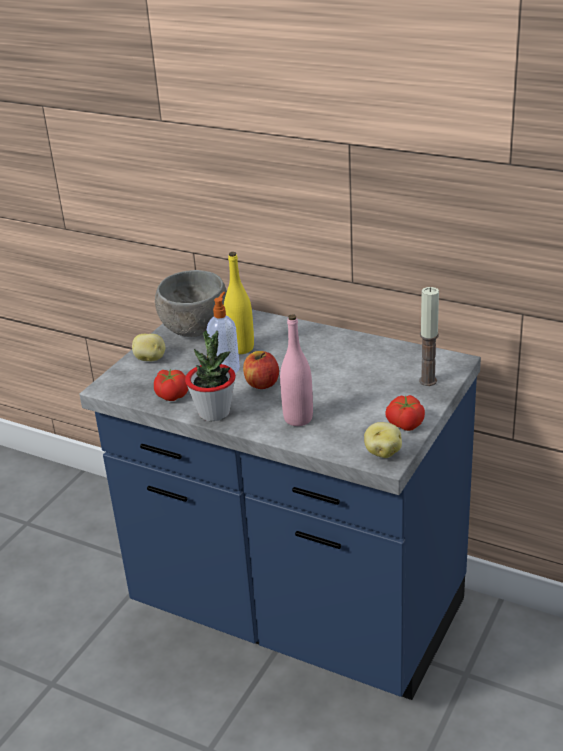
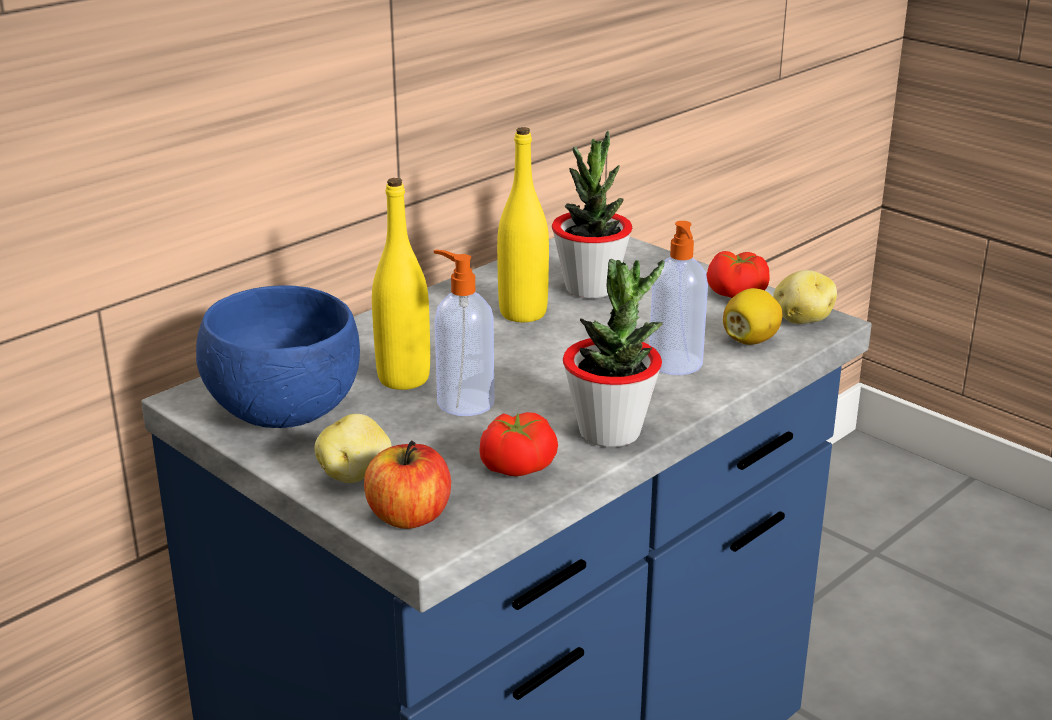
camera: 75 degrees left, 5 degrees down
(194, 330) = (283, 414): grey bowl -> blue bowl
(262, 383) = (544, 377): apple -> apple (409, 516)
(298, 418) = (675, 364): pink bottle -> soap dispenser
(332, 362) = (523, 313): none -> yellow bottle
(343, 438) = (750, 340): none -> lemon
(379, 375) = (590, 288): none -> potted plant
(427, 381) = (632, 261): candle -> none

